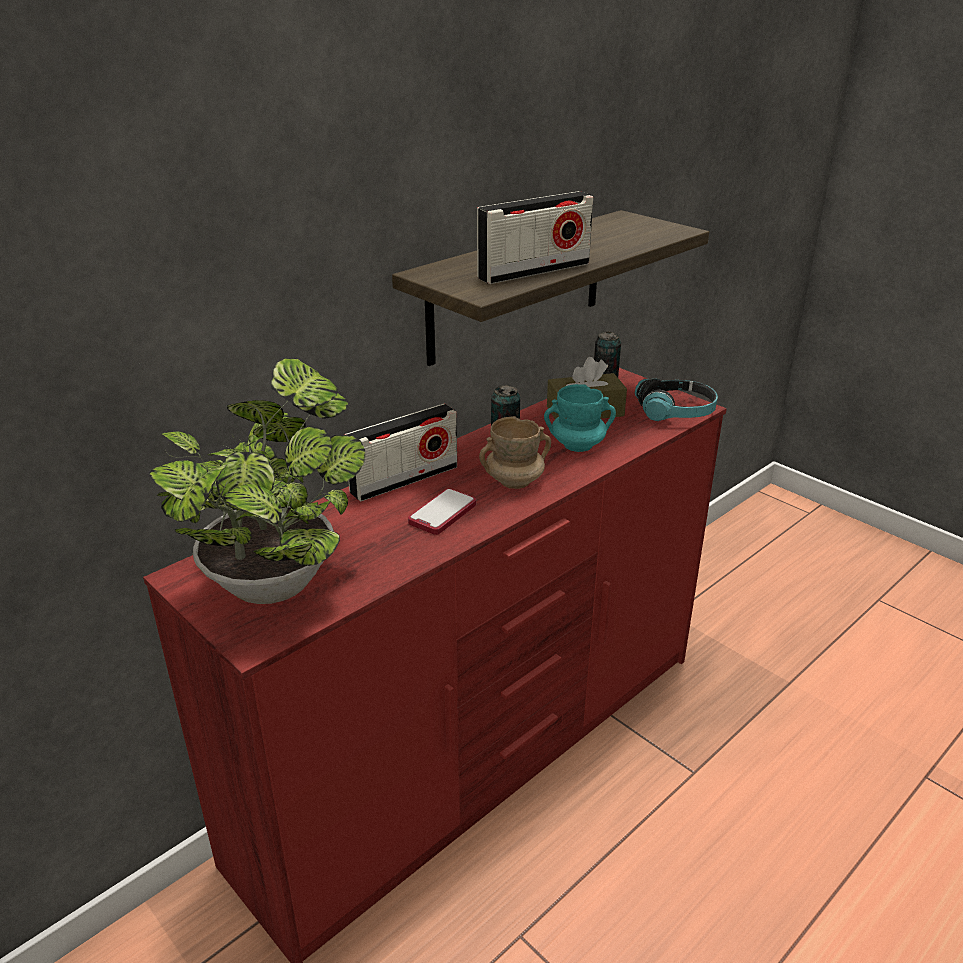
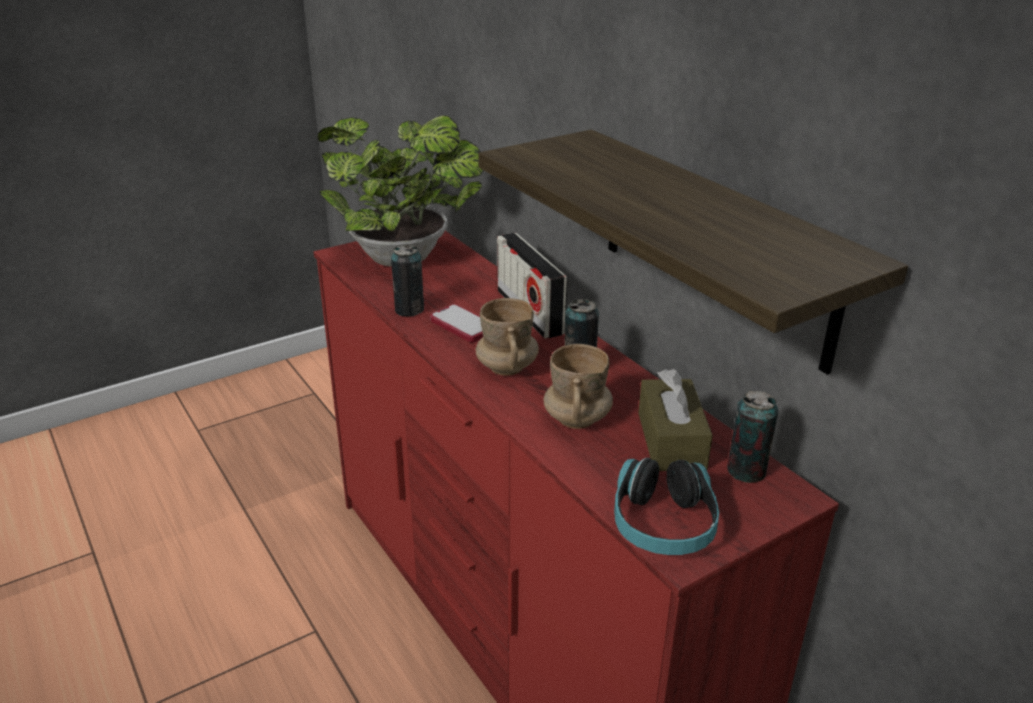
camera: 100 degrees right, 0 degrees up
(416, 552) = (409, 310): none -> can
(534, 271) = (578, 178): radio -> none
(578, 445) = (577, 419): turquoise mug -> beige mug

